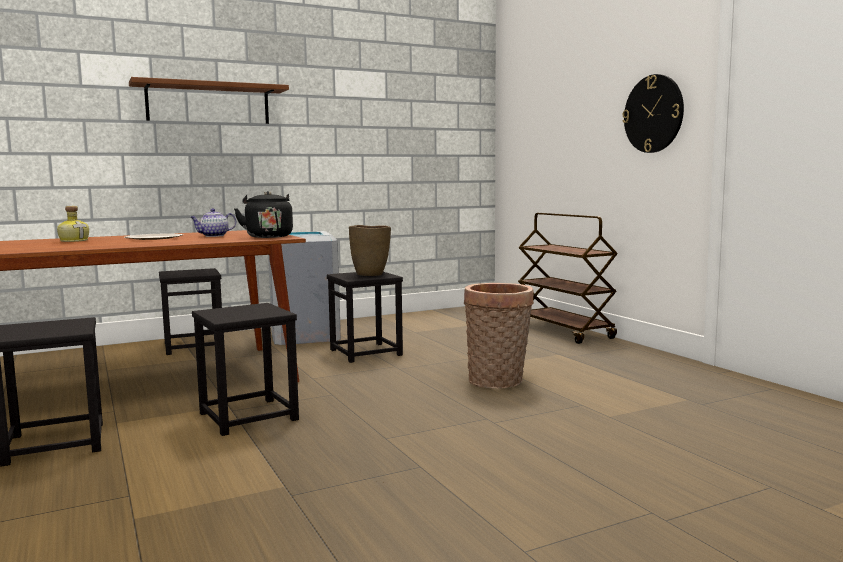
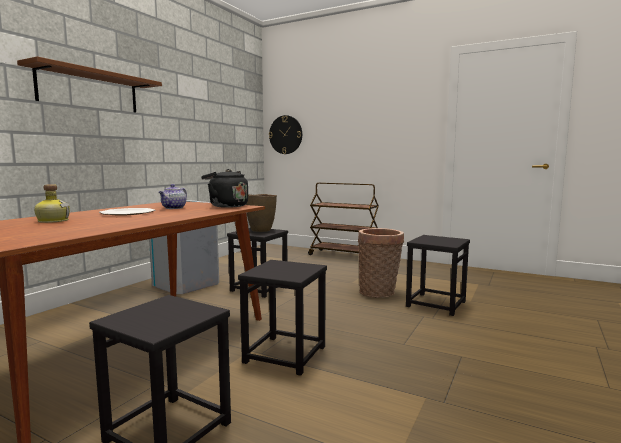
camera: 35 degrees left, 0 degrees up
(194, 346) = (104, 308): black stool -> black stool (435, 304)
(653, 114) = (402, 124): wall clock -> wall clock (285, 134)

